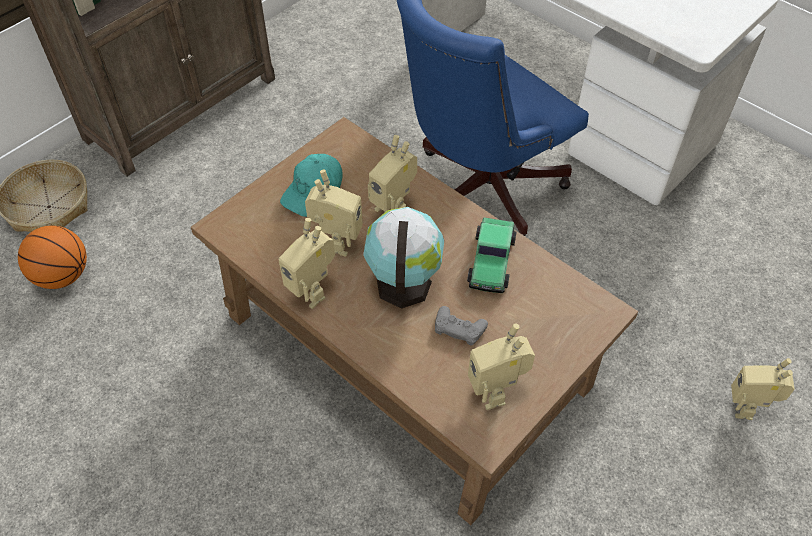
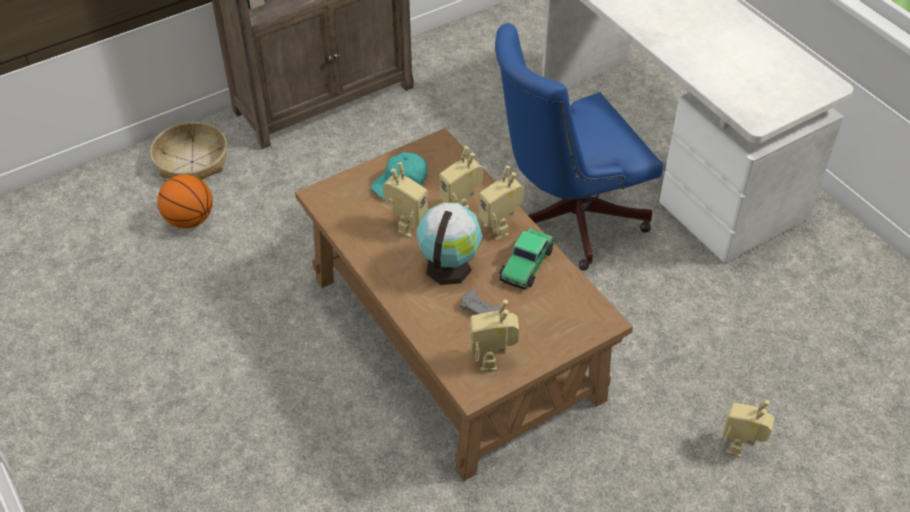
camera: 15 degrees right, 5 degrees down
(312, 291) = (375, 258): toy robot -> toy robot (500, 228)

